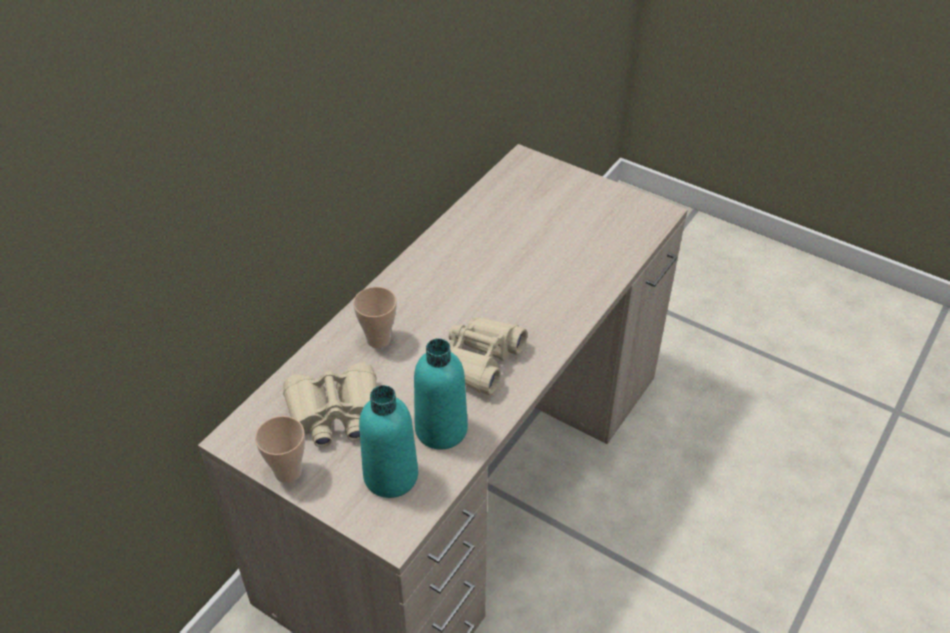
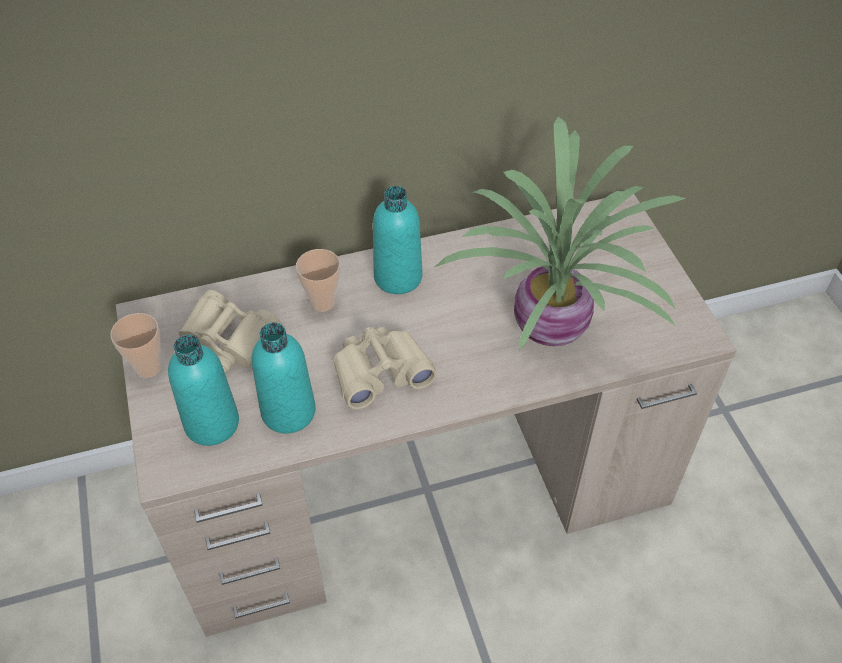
camera: 40 degrees right, 5 degrees up
(416, 289) = (398, 277): none -> turquoise bottle
(562, 258) = (554, 325): none -> potted plant

